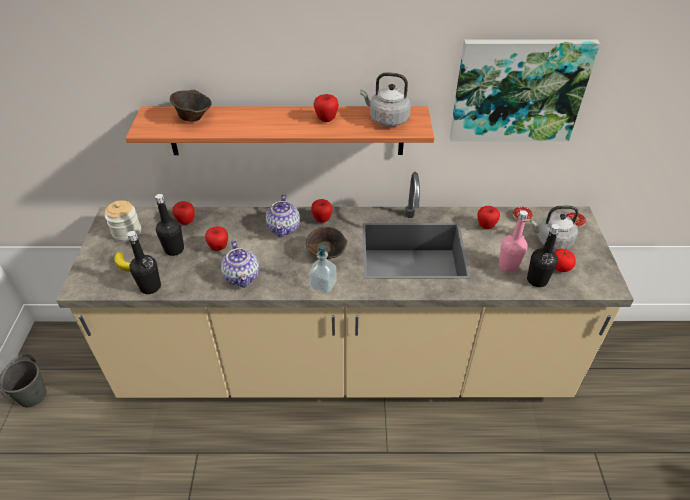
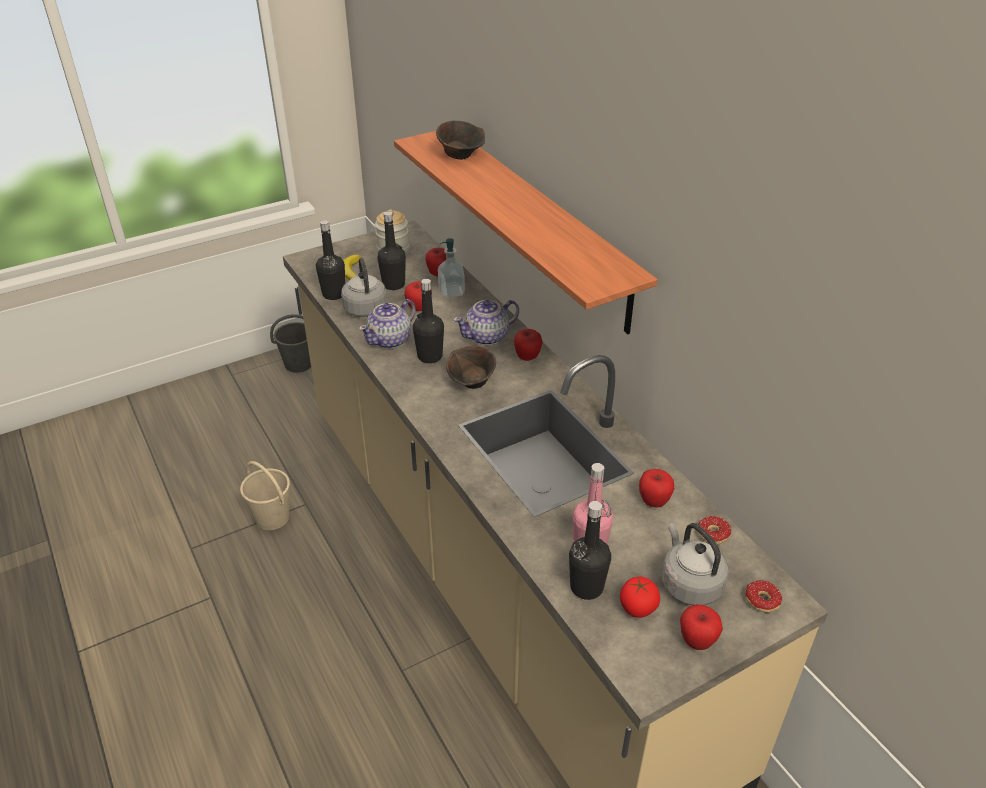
camera: 60 degrees right, 5 degrees down
(193, 482) = (272, 518): none -> beige bucket
(280, 263) = (430, 356): none -> black bottle
(323, 284) = (422, 398): soap dispenser -> soap dispenser (451, 291)
(326, 119) = (542, 223): apple -> apple (696, 641)
(386, 119) = (587, 259): grey kettle -> grey kettle (365, 308)
(518, 90) = (754, 323): picture -> none

